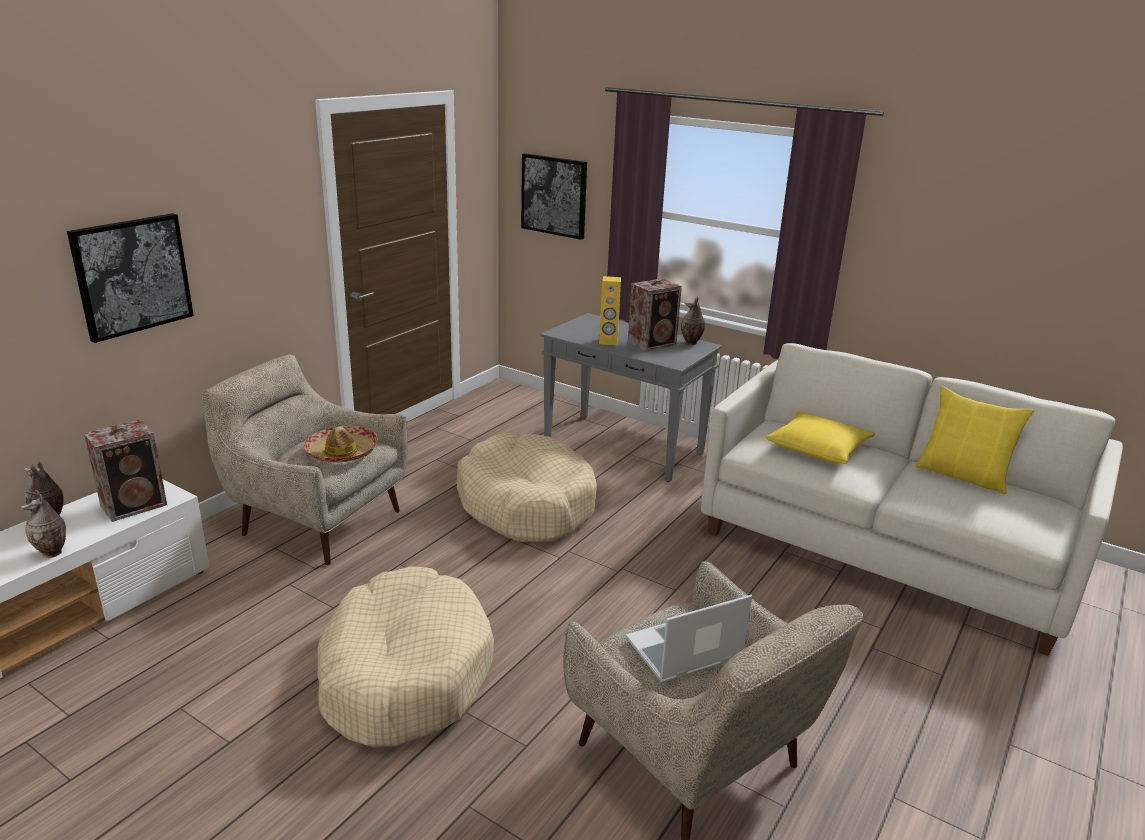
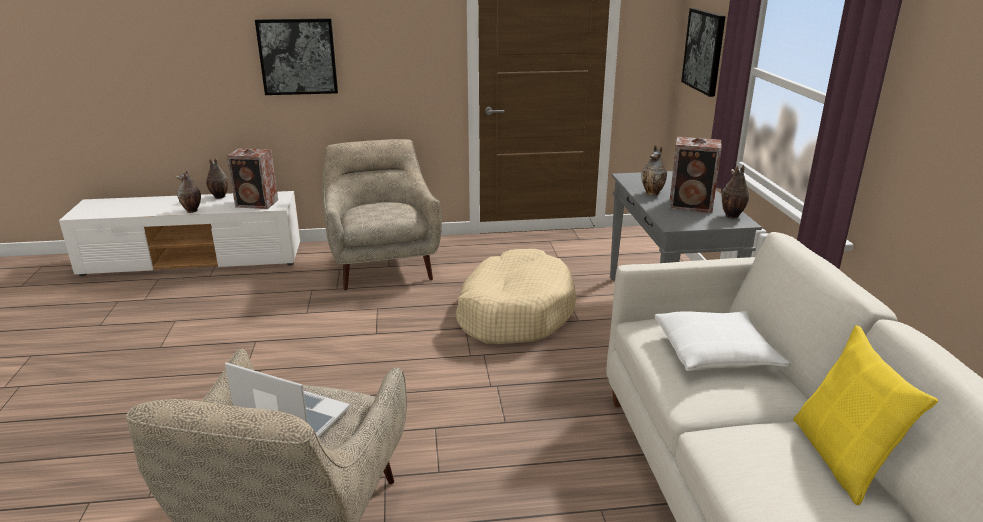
camera: 50 degrees right, 0 degrees up
(342, 452) = (384, 214): hat -> none
(404, 673) = (271, 365): beige dog bed -> none
(608, 342) = (653, 193): yellow speaker -> vase
(818, 447) = (716, 352): yellow pillow -> white pillow

